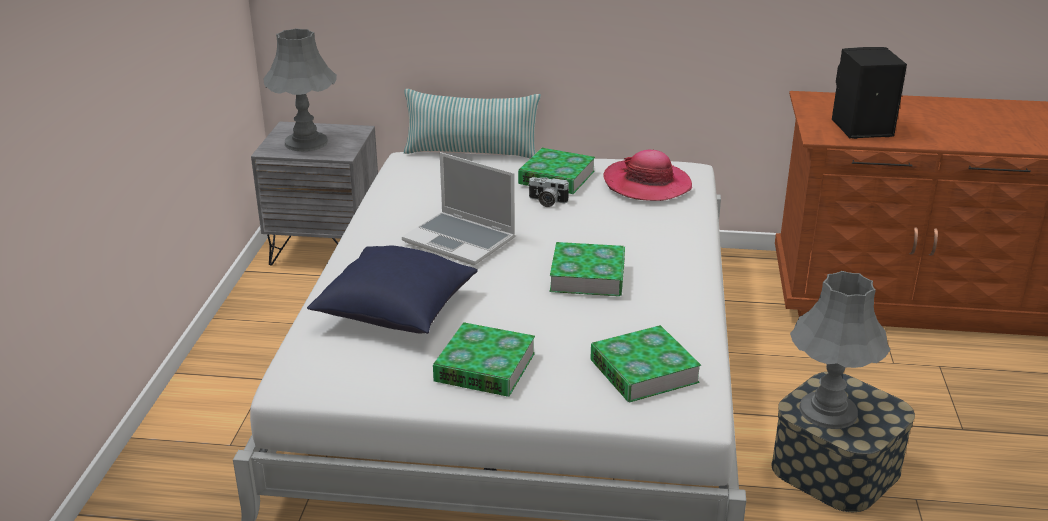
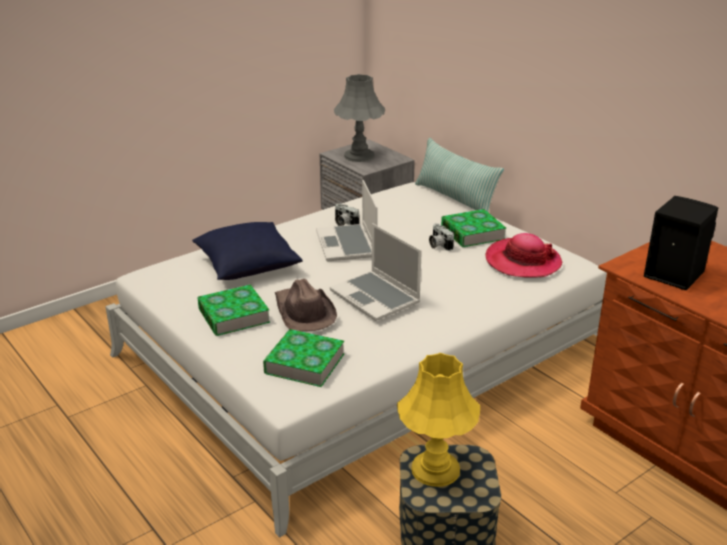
camera: 45 degrees right, 0 degrees up
(409, 221) = (344, 223): none -> camera
(548, 325) = (303, 312): none -> brown hat
(588, 276) = (376, 297): book -> laptop
(827, 411) = (435, 469): grey table lamp -> yellow table lamp

